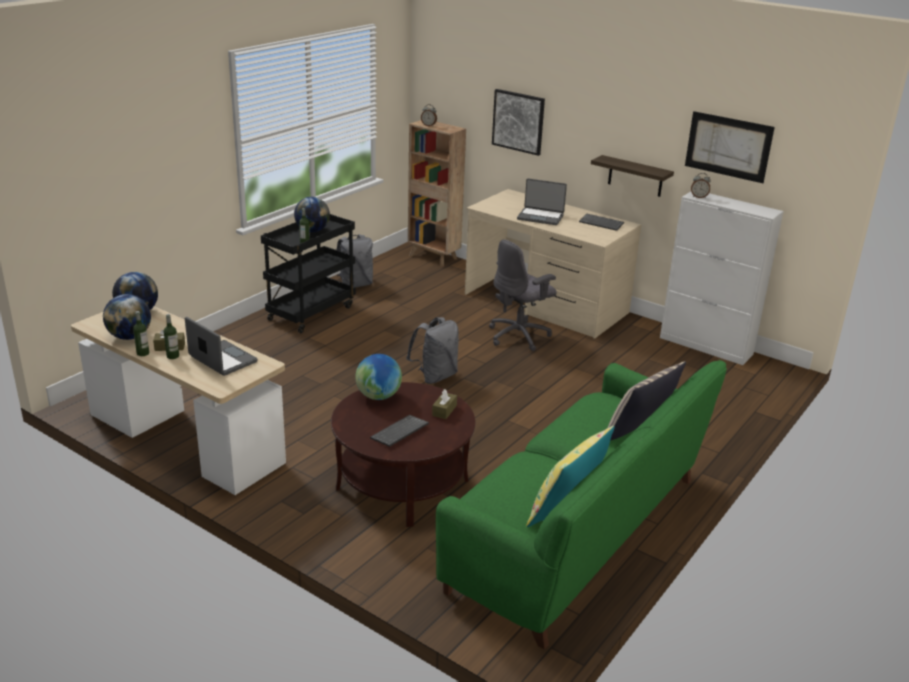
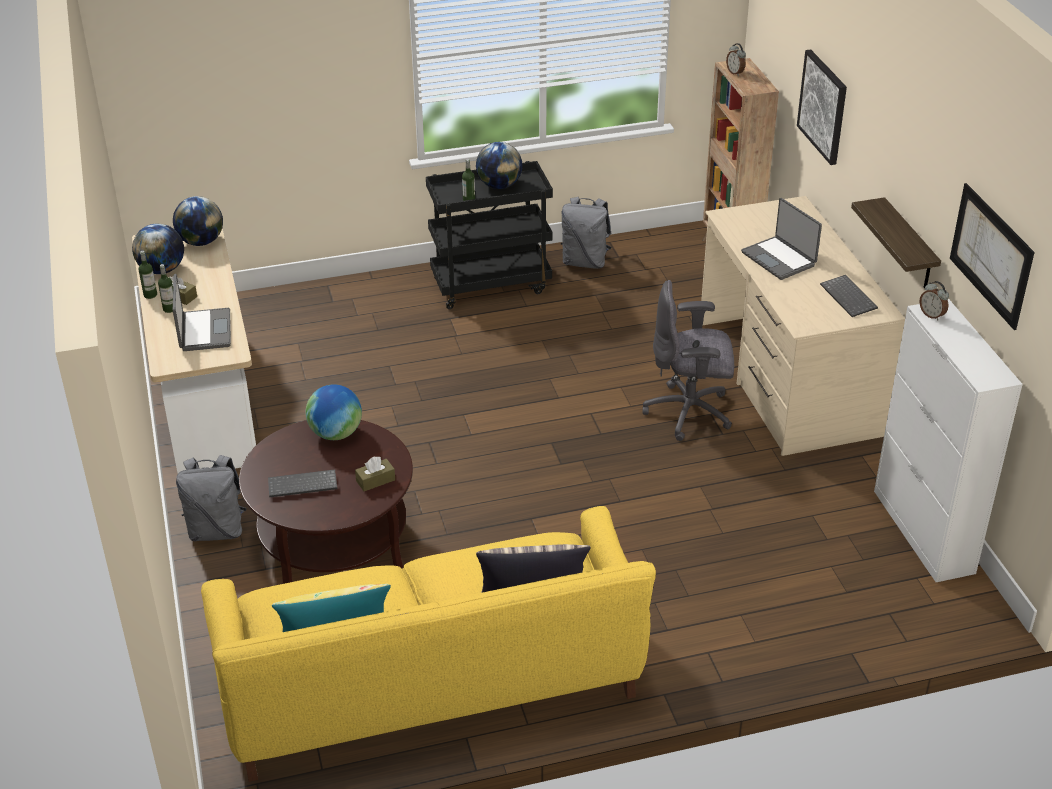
camera: 40 degrees right, 10 degrees up
(435, 376) = (523, 426): grey backpack -> grey backpack (217, 530)
(578, 533) = (431, 687): green sofa -> yellow sofa

